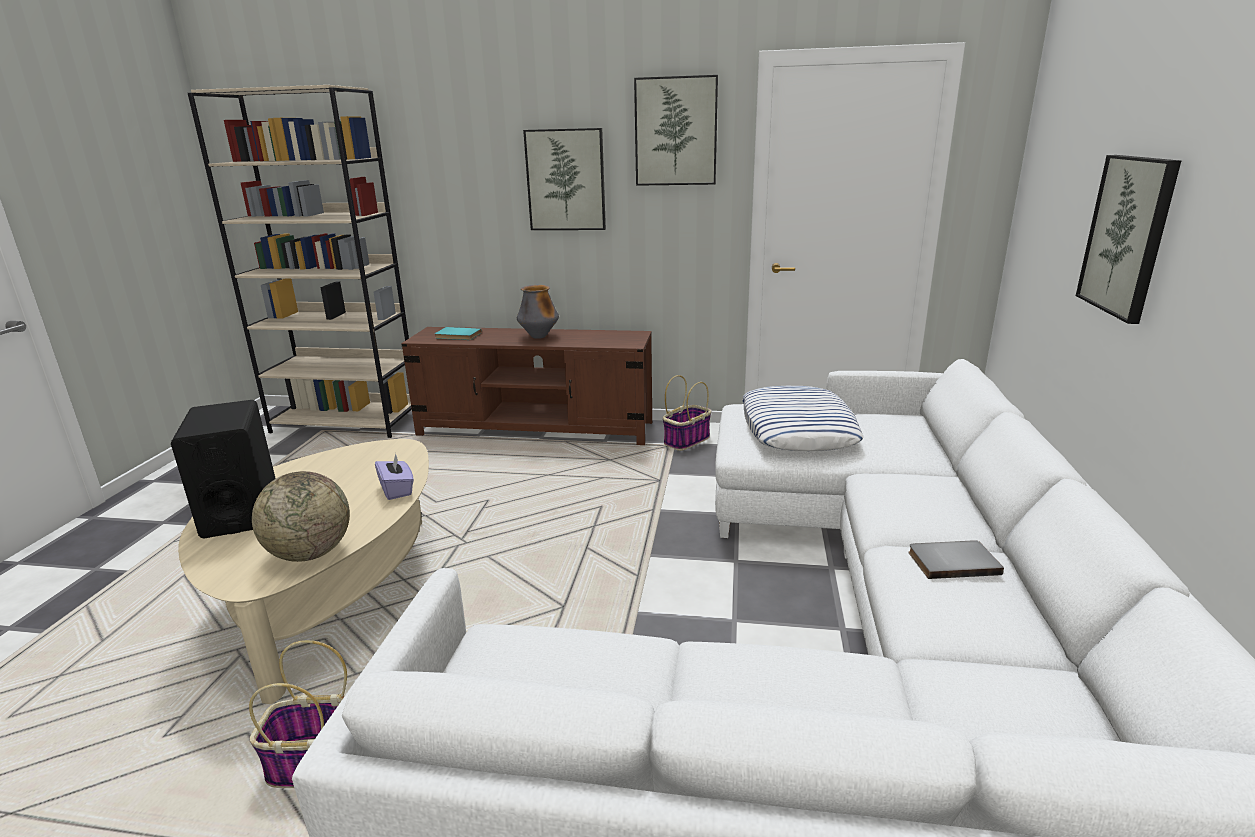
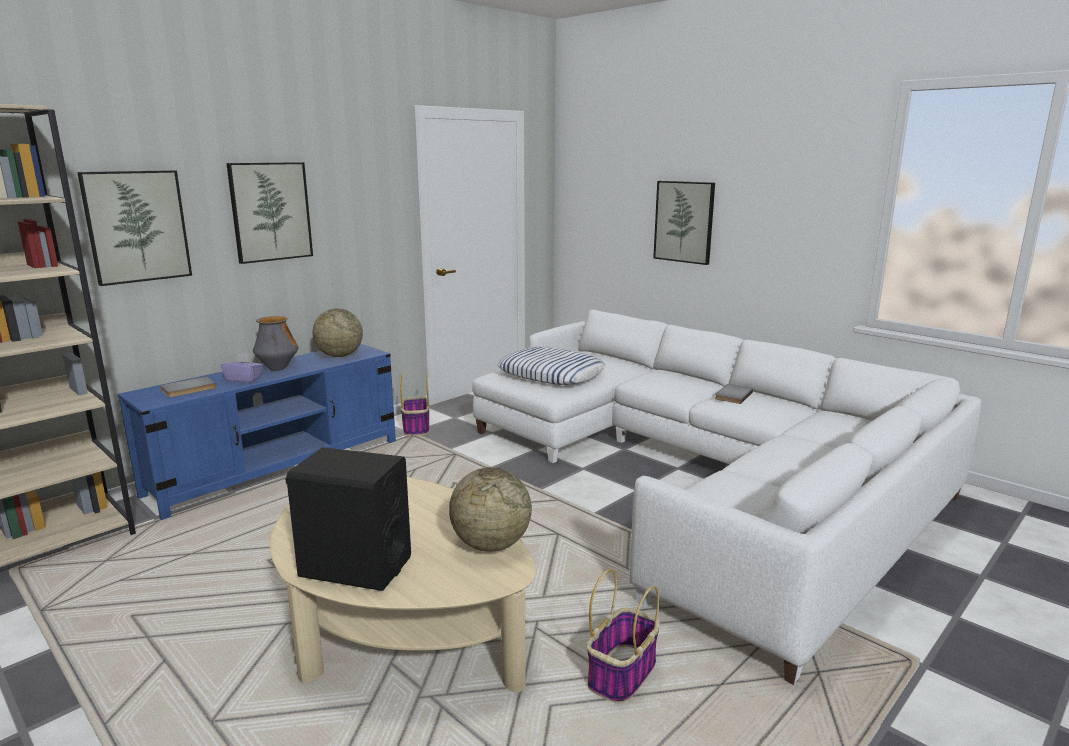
camera: 55 degrees left, 5 degrees down
(397, 490) = (432, 495): purple tissue box -> purple tissue box (244, 379)
(457, 336) = (189, 389): turquoise book -> grey book
(536, 429) = (279, 467): brown tv stand -> blue tv stand
(603, 339) = (339, 356): none -> globe
(676, 132) = (362, 166): picture -> picture (137, 226)

